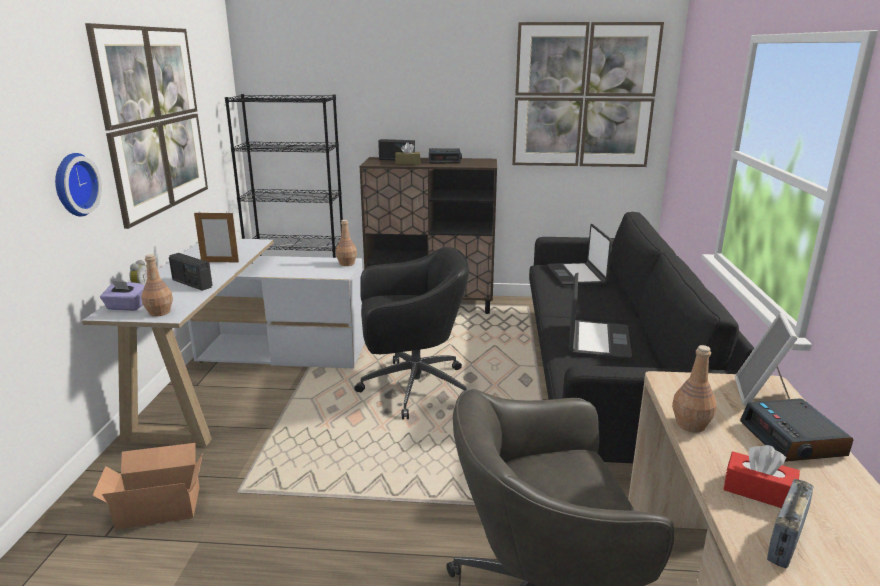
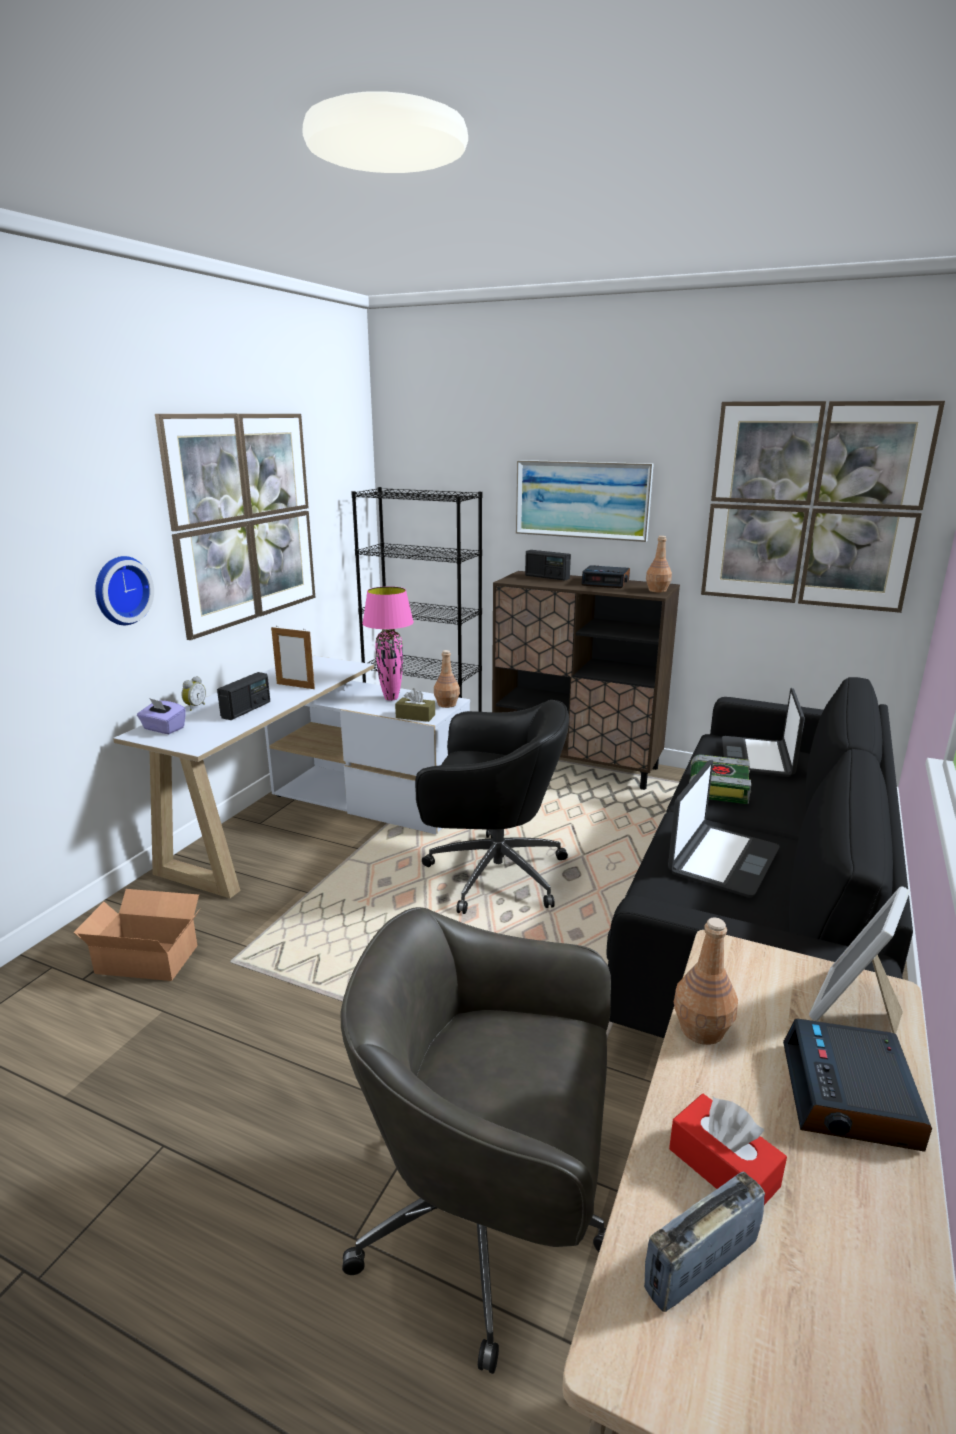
camera: 20 degrees right, 0 degrees up
(159, 312) = (189, 740): brown bottle -> brown bottle (657, 590)
(191, 284) = (246, 710): radio -> radio turned 120 degrees counterclockwise
(297, 264) = (391, 698): none -> pink table lamp
(407, 163) = (554, 583): brown tissue box -> brown tissue box (415, 716)
(417, 98) = (582, 499): none -> picture
(564, 296) = (717, 786): none -> book

